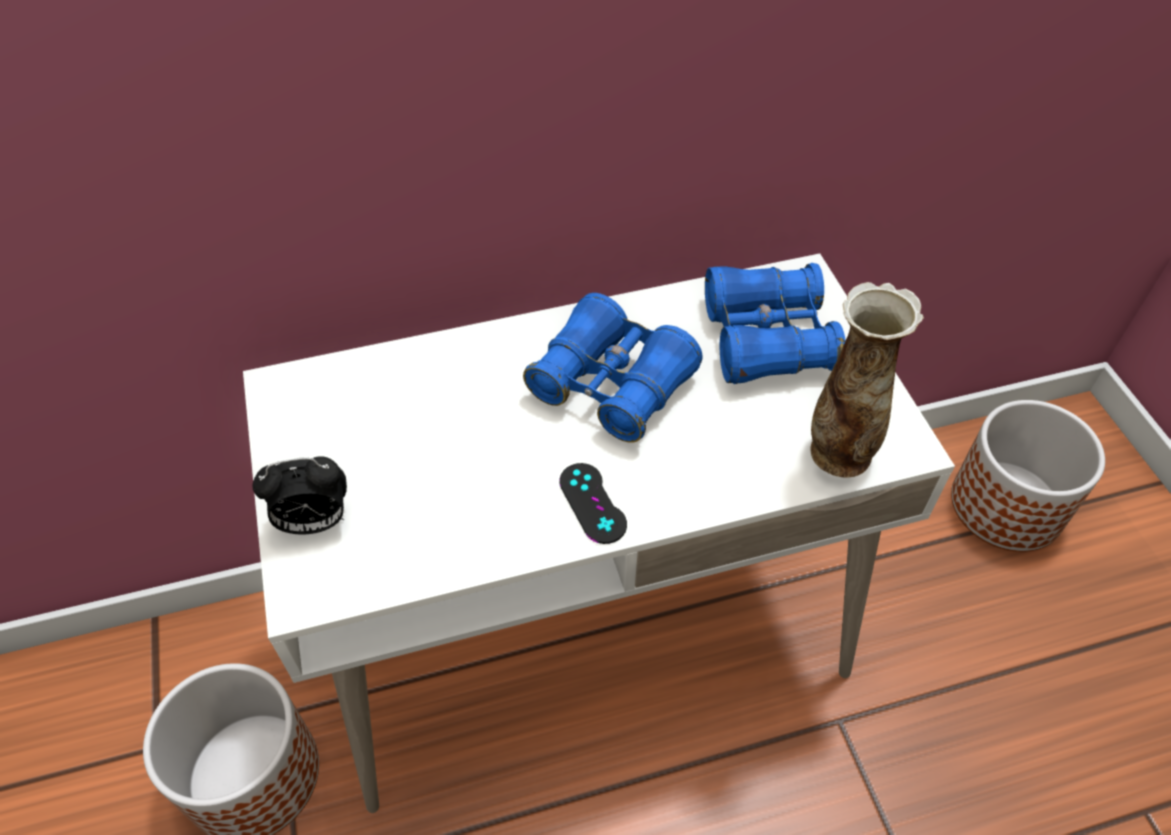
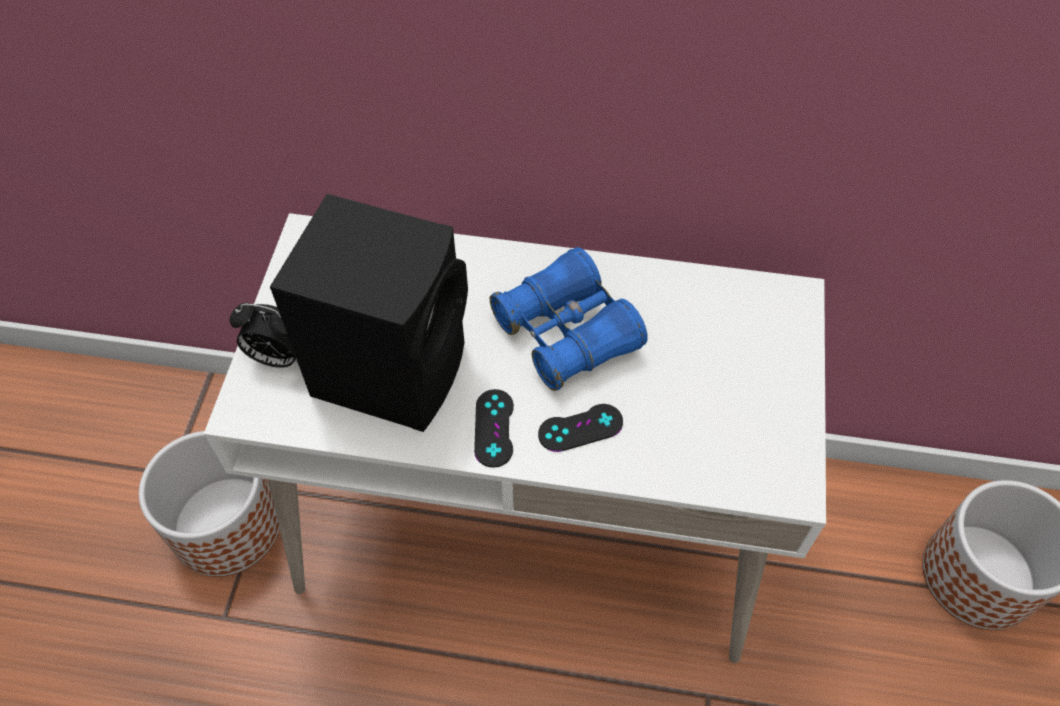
camera: 25 degrees right, 5 degrees up
(450, 483) = (393, 366): none -> black speaker
(679, 469) = (580, 428): none -> black game controller
(766, 339) = (724, 342): blue binoculars -> none
(838, 452) = (726, 469): vase -> none

